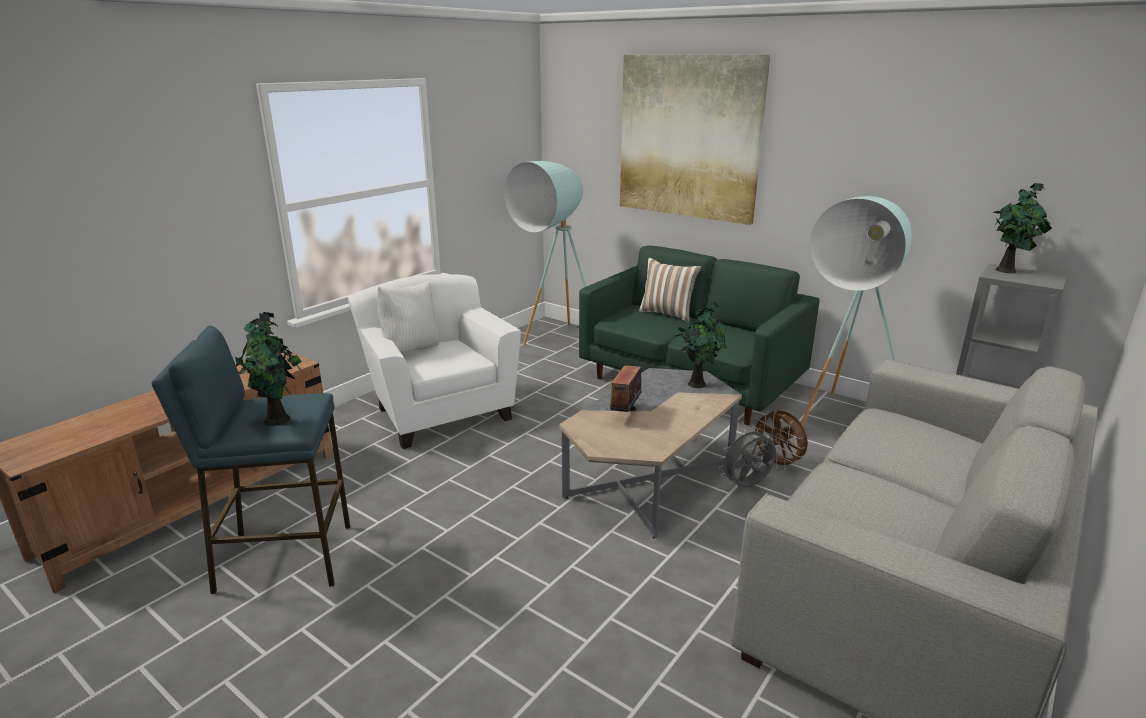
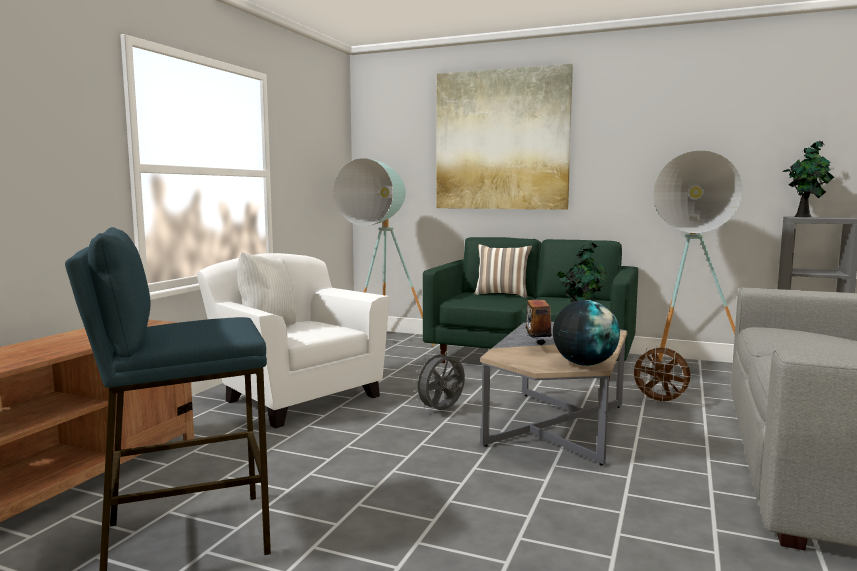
camera: 15 degrees left, 15 degrees down
(279, 420) = (211, 329): potted plant -> none
(645, 448) = (584, 364): none -> globe
(746, 487) = (650, 420): grey fan -> grey fan (441, 411)

